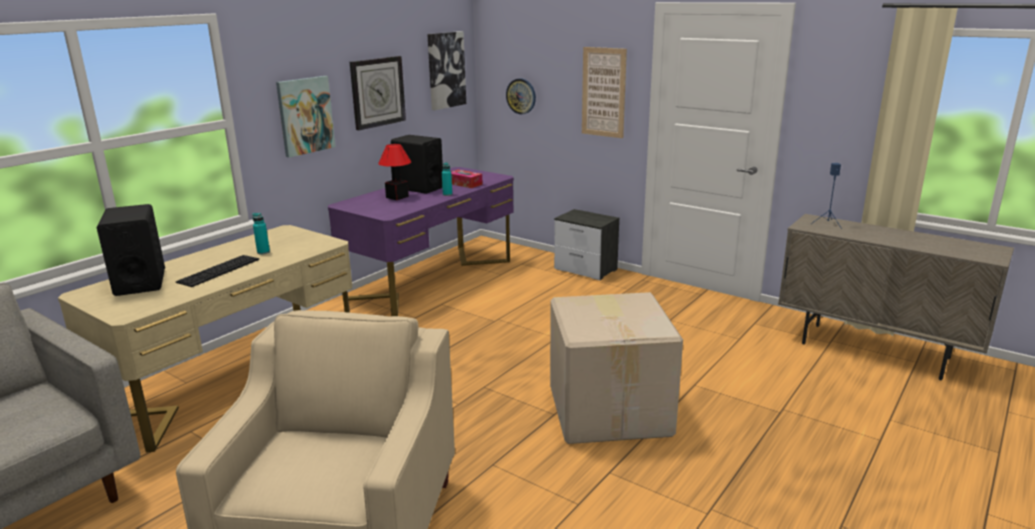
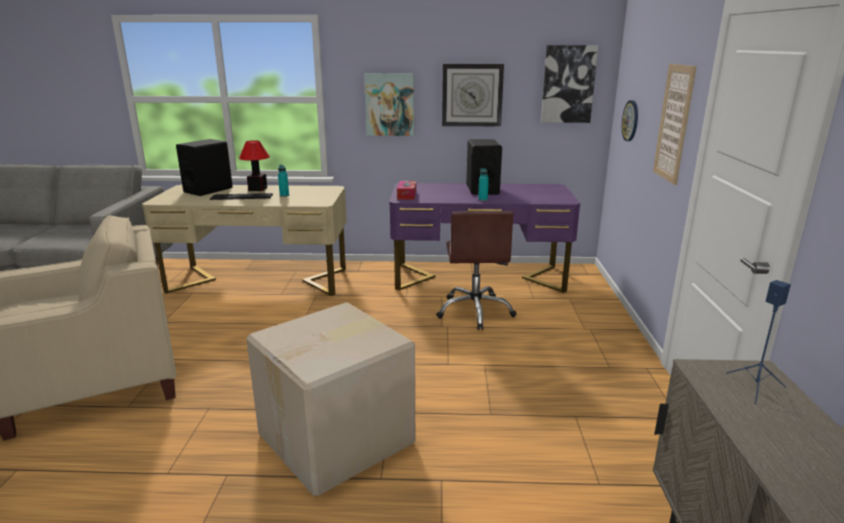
camera: 55 degrees right, 0 degrees up
(397, 197) = (448, 191): table lamp -> table lamp (257, 189)
(464, 184) = (521, 197): tissue box -> tissue box (407, 195)
(489, 301) = (475, 311): none -> brown office chair
(586, 270) = (613, 330): nightstand -> none

